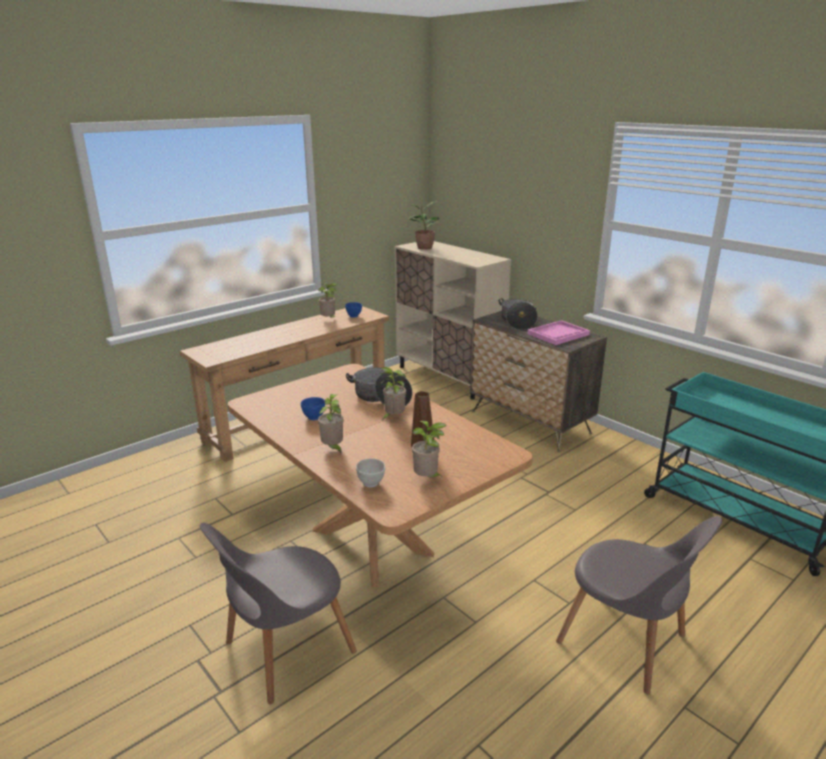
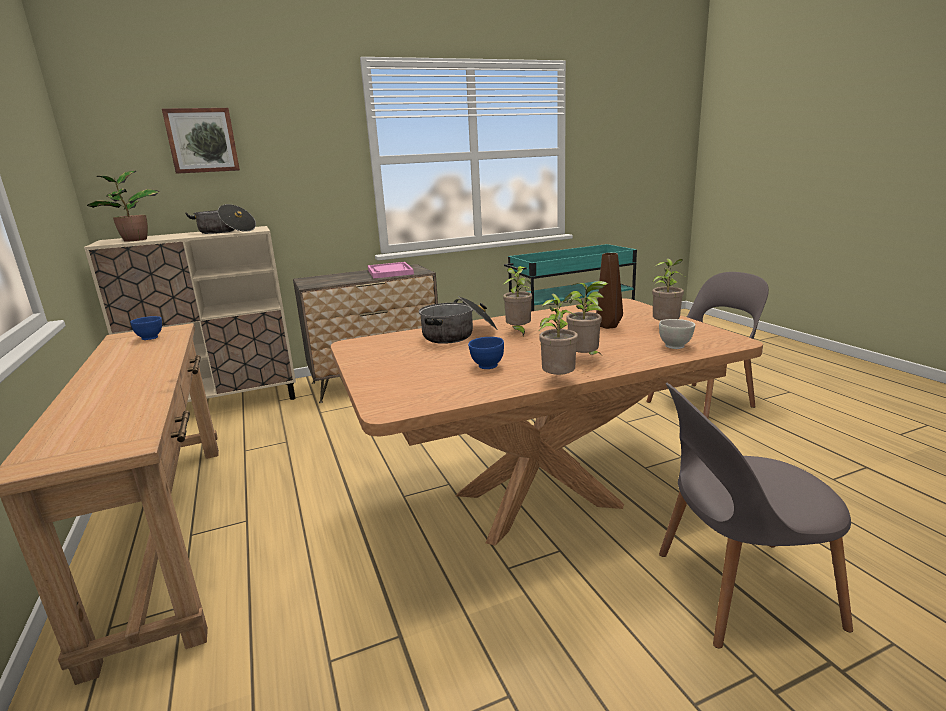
camera: 70 degrees left, 5 degrees down
(285, 650) = (738, 590): grey chair -> grey chair turned 105 degrees clockwise
(329, 319) = (129, 351): potted plant -> potted plant (558, 380)
(491, 183) = (202, 140): none -> picture
(517, 322) = (337, 278): cooking pot -> cooking pot (225, 231)

